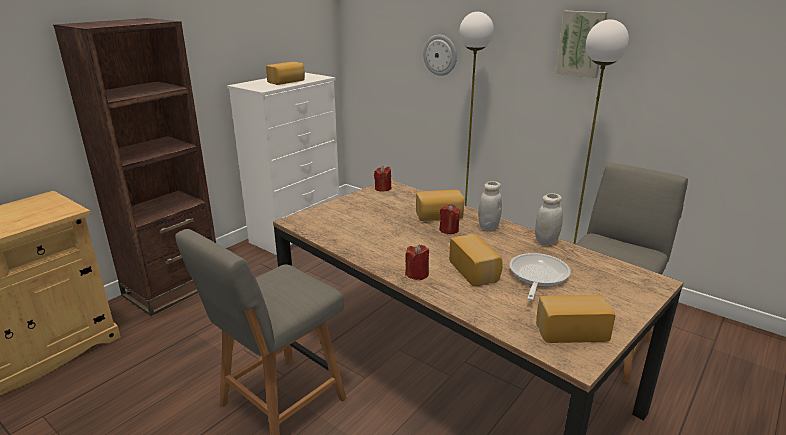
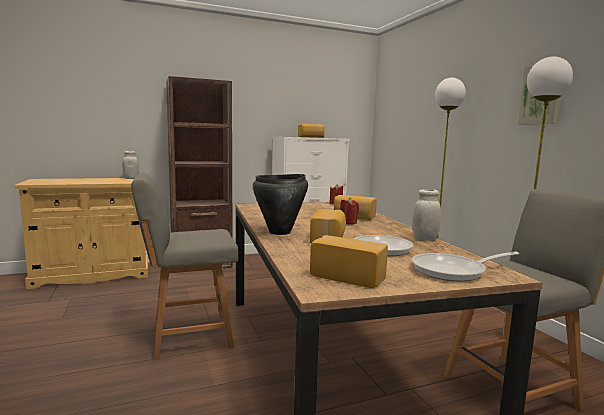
camera: 30 degrees right, 15 degrees down
(417, 274) = (280, 232): red candle -> black cooking pot
(440, 55) = (433, 123): wall clock -> none
(488, 227) = (385, 226): white jar -> white jar (131, 178)
(623, 290) = (454, 271): none -> frying pan

